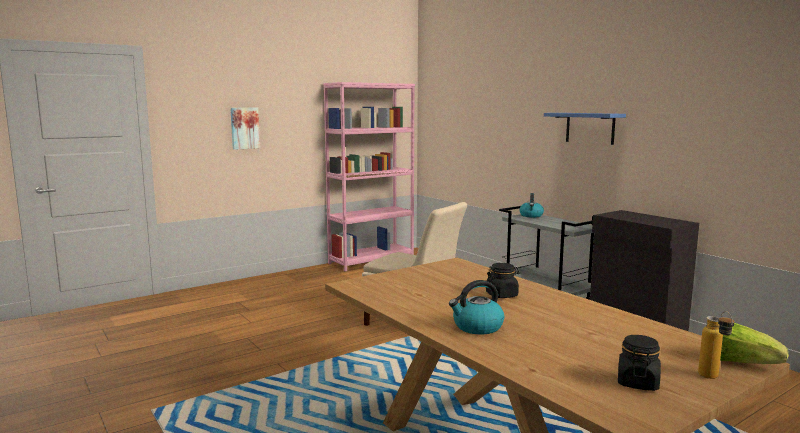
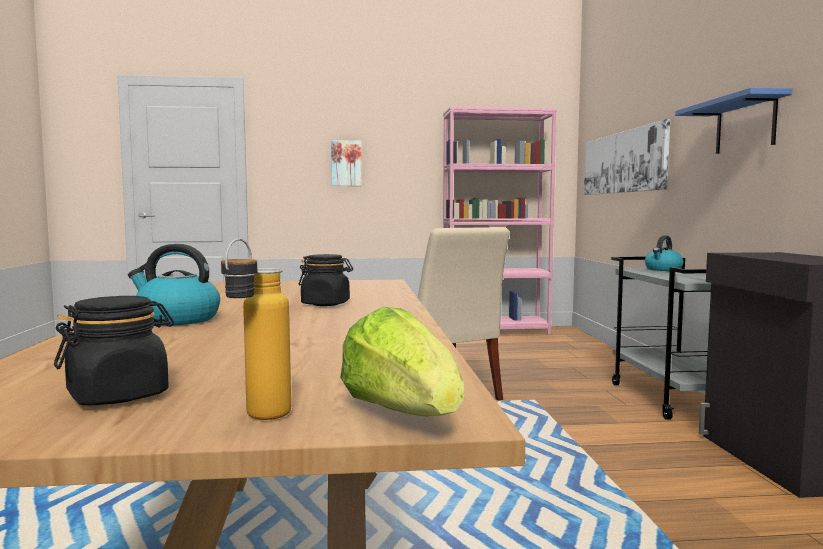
camera: 30 degrees right, 5 degrees down
(473, 131) = (622, 162): none -> picture

